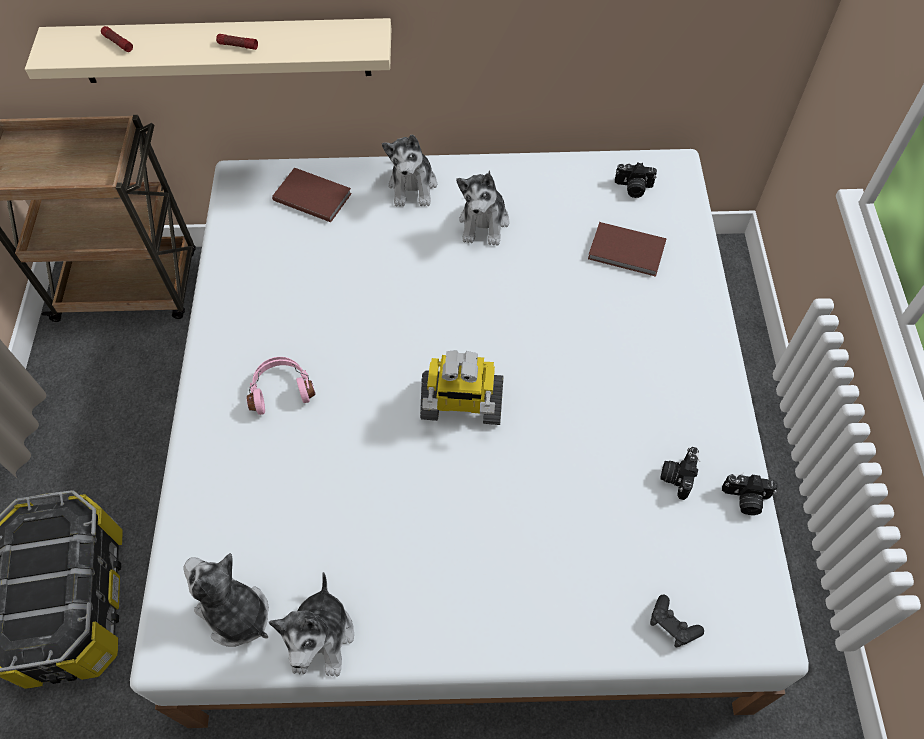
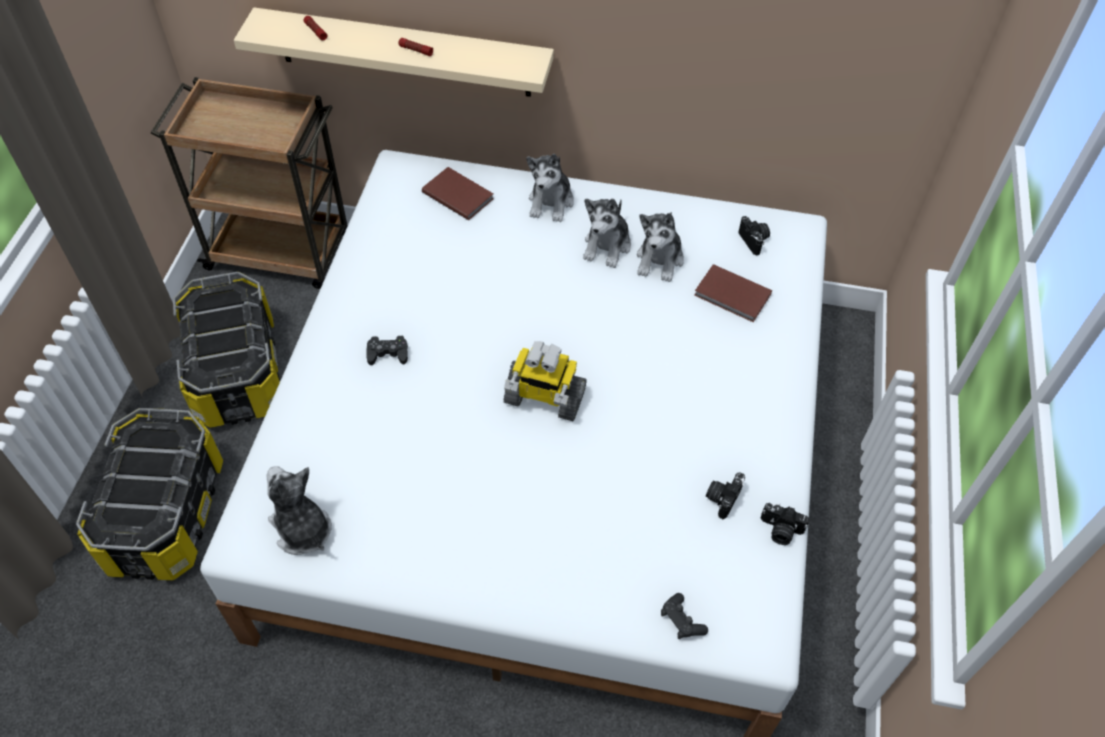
camera: 10 degrees right, 5 degrees down
(115, 427) = (238, 372): none -> storage box
(281, 389) = (388, 353): pink headphones -> black game controller
(322, 637) = (370, 564): plush toy -> plush toy (660, 260)
(633, 188) = (754, 240): camera -> camera turned 135 degrees counterclockwise

